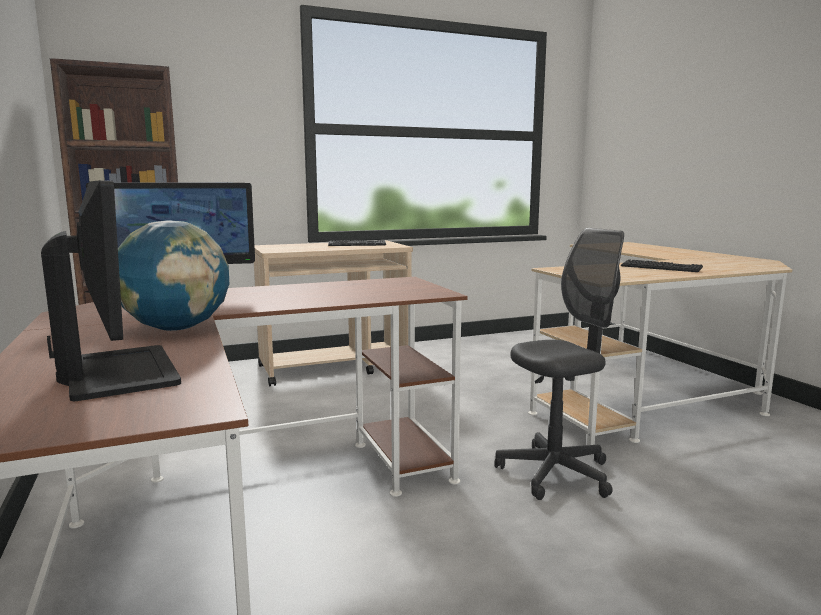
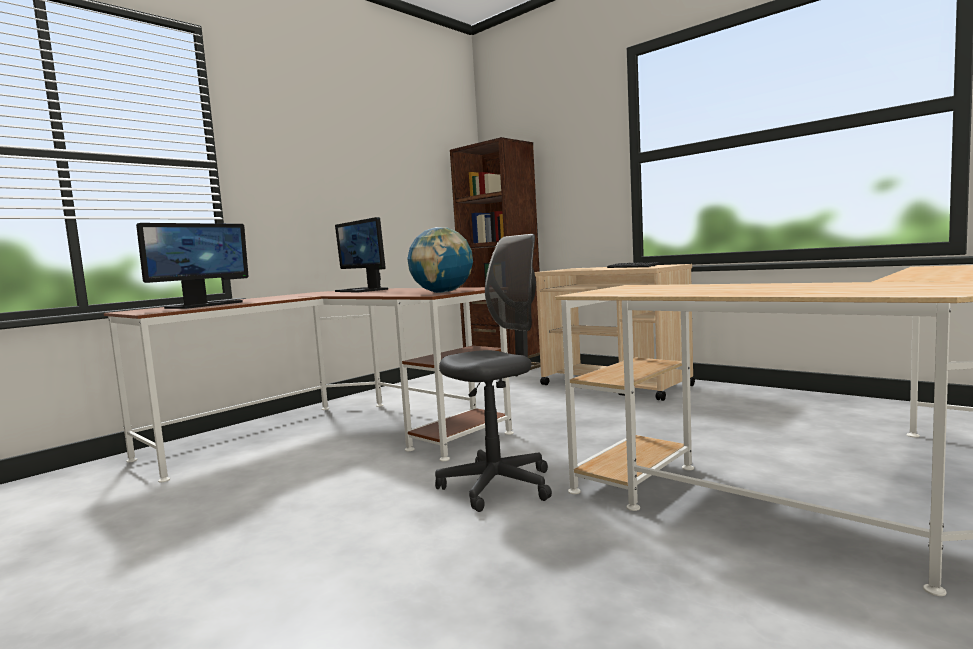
camera: 65 degrees right, 5 degrees down
(177, 328) = (286, 298): globe -> globe (443, 292)
(555, 473) = (497, 486): grey office chair -> grey office chair turned 75 degrees counterclockwise
(660, 268) = (745, 288): keyboard -> none

